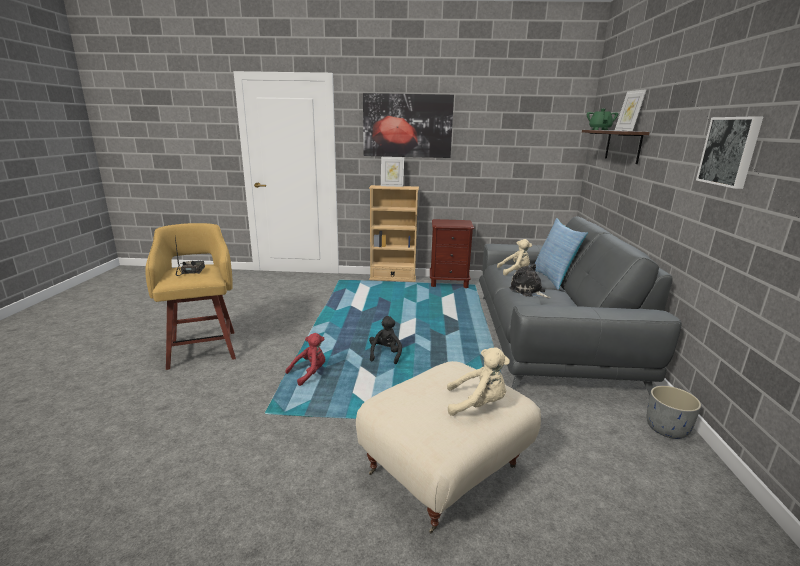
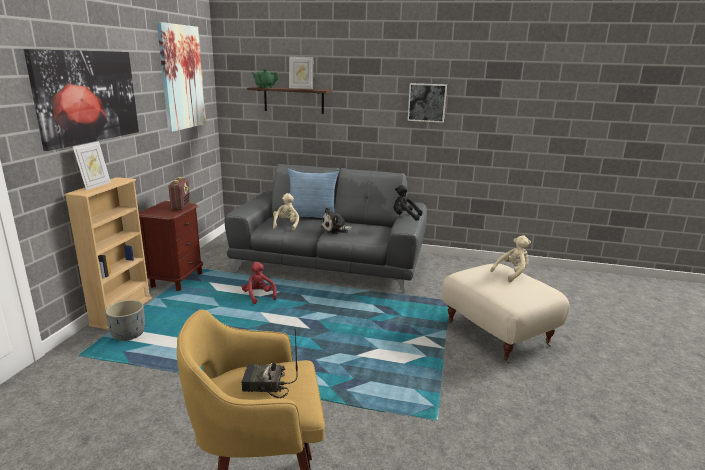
camera: 80 degrees left, 0 degrees up
(309, 373) = (362, 389): red plush toy -> red plush toy (259, 296)
(385, 354) = (336, 339): black plush toy -> black plush toy (405, 217)
(460, 224) = (180, 206): none -> radio
(478, 404) = (512, 274): beige plush toy -> beige plush toy turned 45 degrees clockwise
(527, 118) = (181, 77): none -> picture
(667, 429) = (448, 261): grey planter -> grey planter (129, 334)

